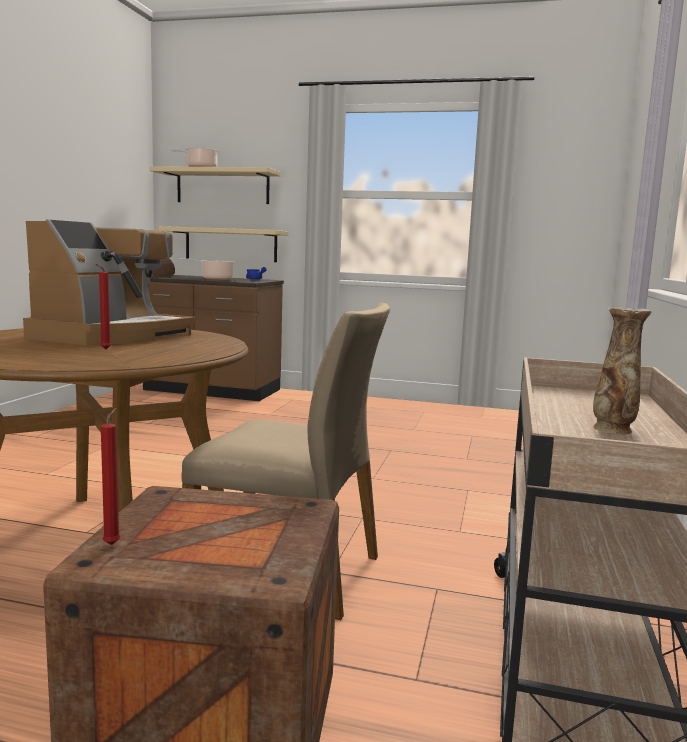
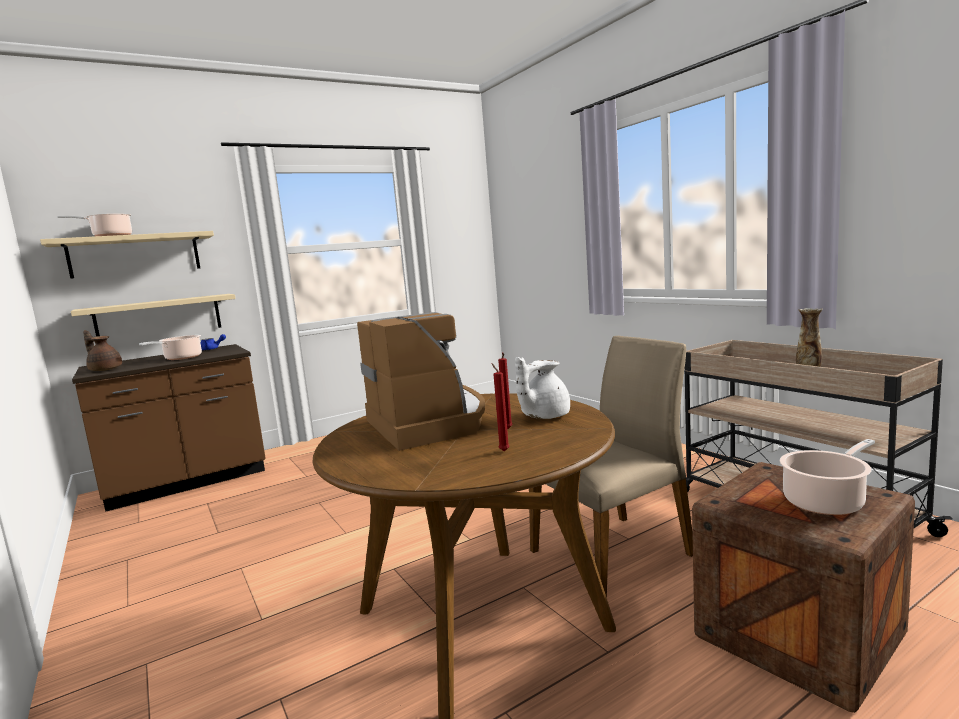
camera: 45 degrees left, 0 degrees up
(113, 543) = (813, 527): red candle -> red candle (503, 451)
(158, 352) = (543, 416): none -> white teapot
(212, 544) = (826, 501): none -> cooking pot

